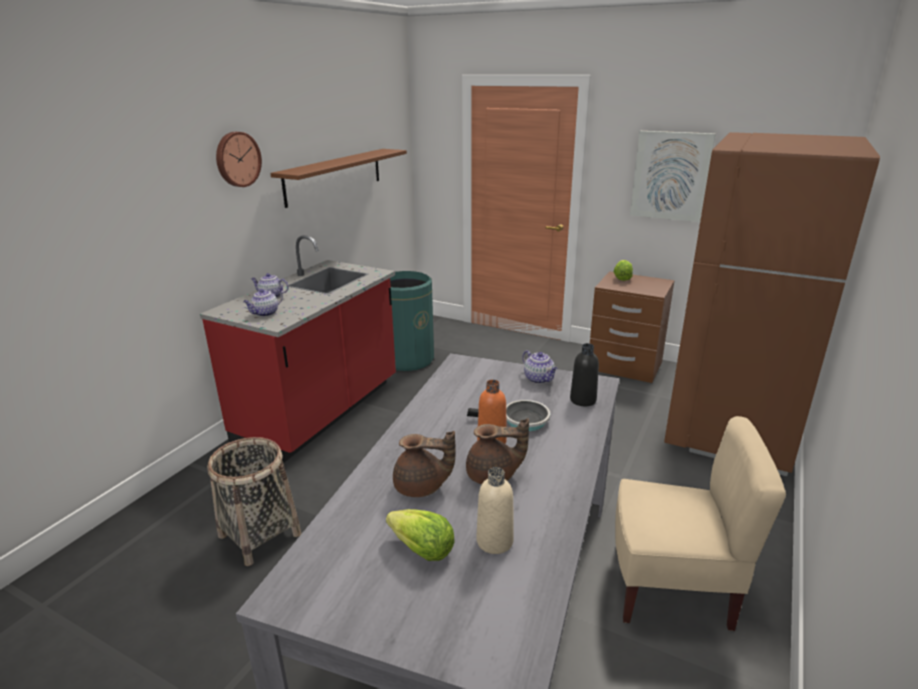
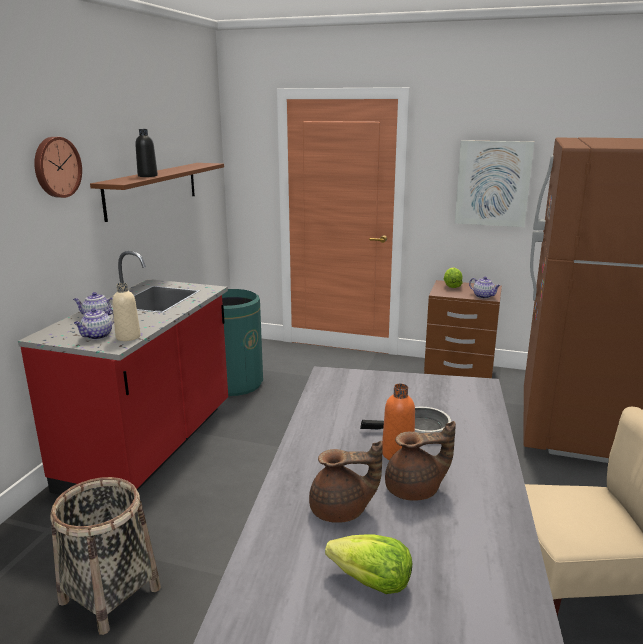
camera: 10 degrees left, 5 degrees down
(494, 541) = (448, 562): beige bottle -> beige bottle (128, 337)
(539, 379) = (419, 385): teapot -> teapot (484, 296)
(583, 400) = (473, 403): black bottle -> black bottle (147, 176)

